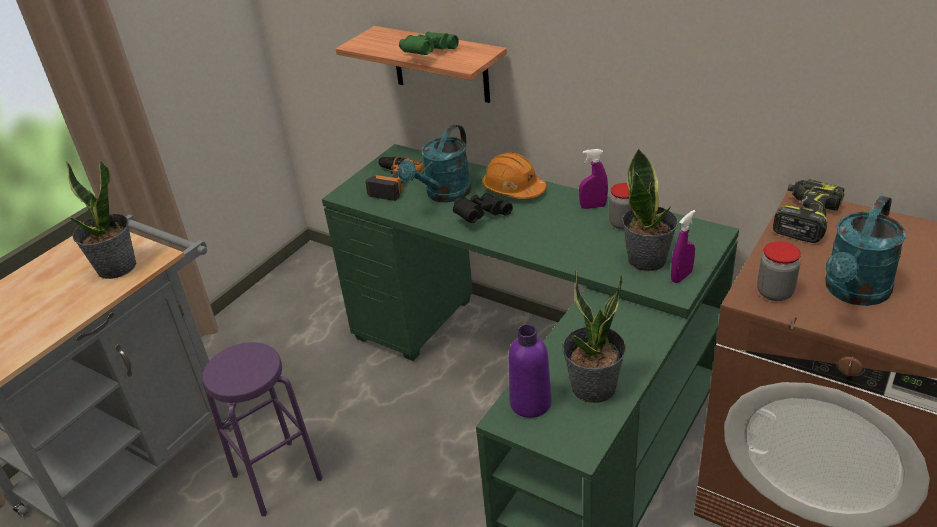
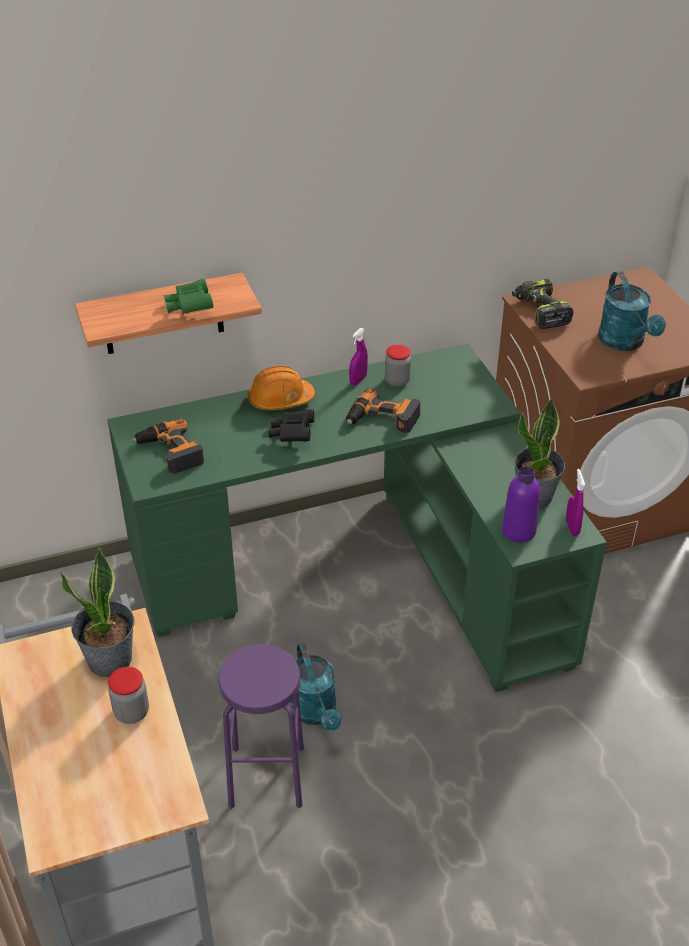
camera: 55 degrees left, 5 degrees up
(443, 195) = (234, 436): turquoise watering can -> turquoise watering can (316, 713)
(561, 244) = (382, 419): none -> power drill
(647, 259) = (450, 396): potted plant -> none
(681, 276) = (486, 395): purple spray bottle -> purple spray bottle (572, 528)
(774, 292) = (593, 366): jar -> jar (131, 712)

